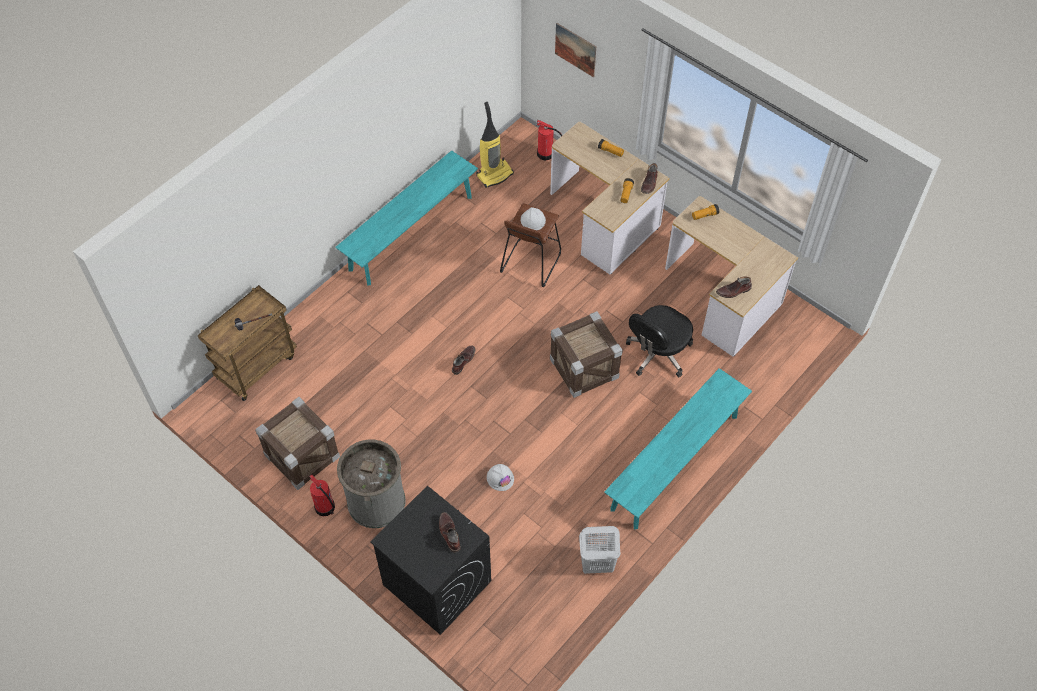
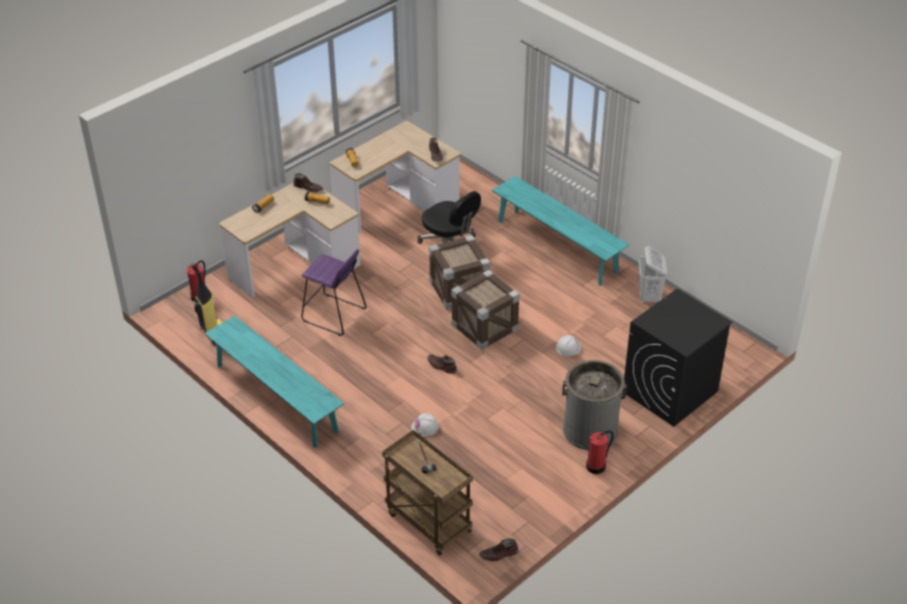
camera: 85 degrees left, 15 degrees down
(302, 456) = (539, 484): crate -> crate (484, 327)
(449, 534) = (676, 310): brown boot -> brown boot (499, 554)
(530, 262) = (333, 315): brown stool -> purple stool
(533, 220) = (326, 268): white hard hat -> white hard hat (425, 427)
(575, 49) = (180, 171): picture -> none

